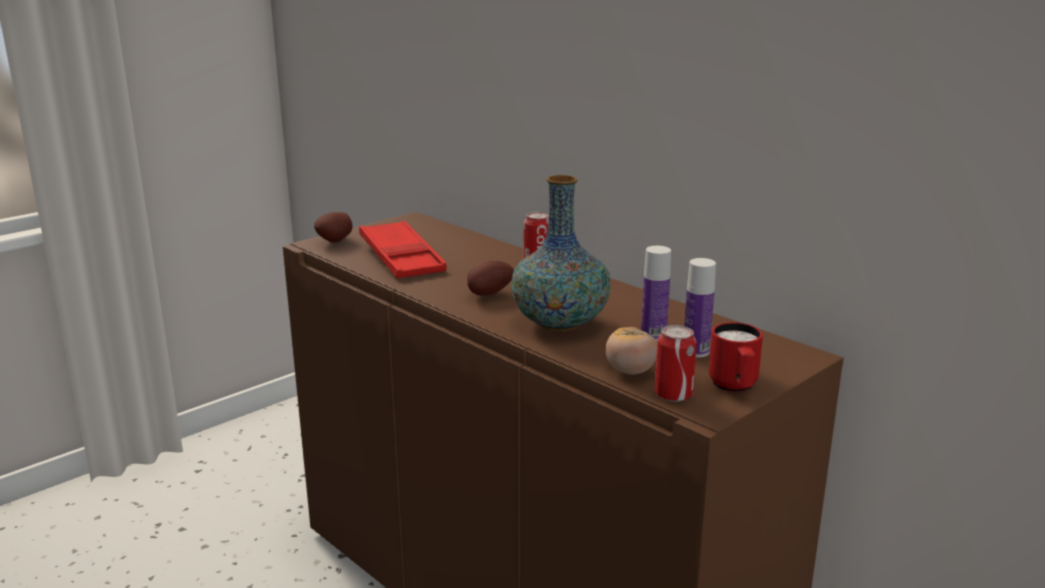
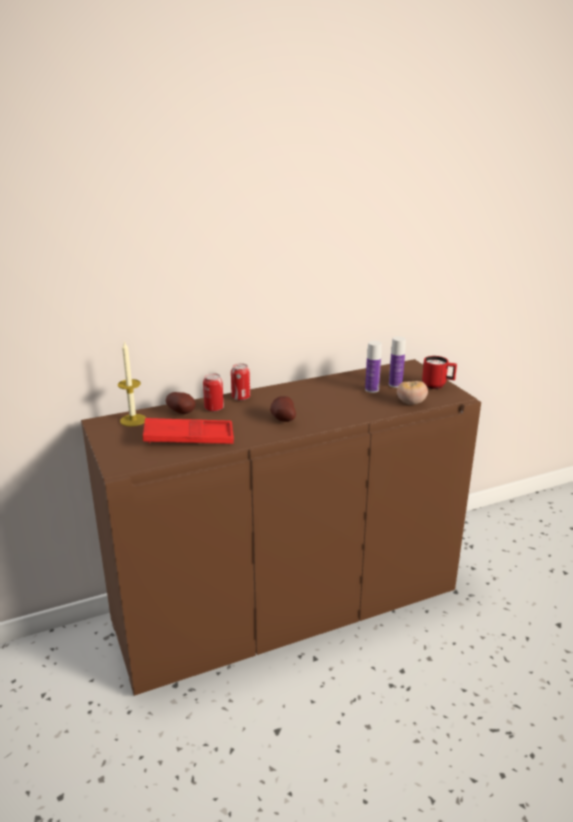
camera: 70 degrees left, 5 degrees up
(337, 241) = (123, 458): potato -> potato (182, 413)
(429, 229) = (133, 420): none -> candle
(560, 323) = (341, 408): vase -> none
(673, 395) = (440, 399): can -> can (214, 408)

